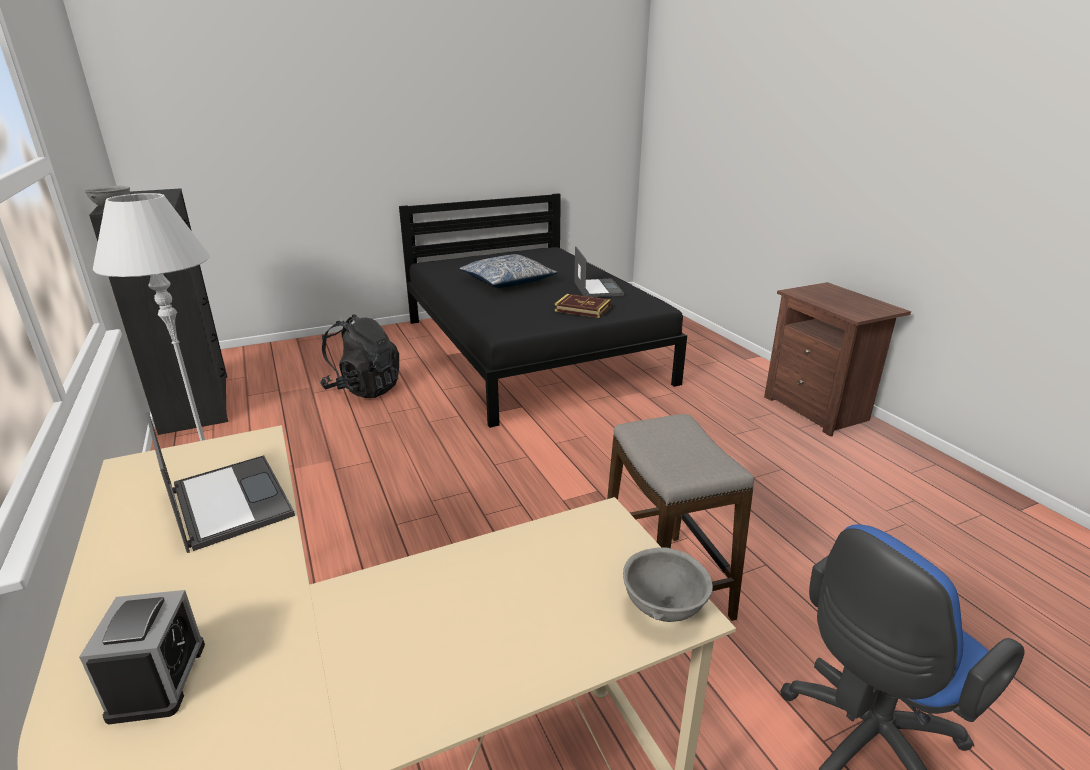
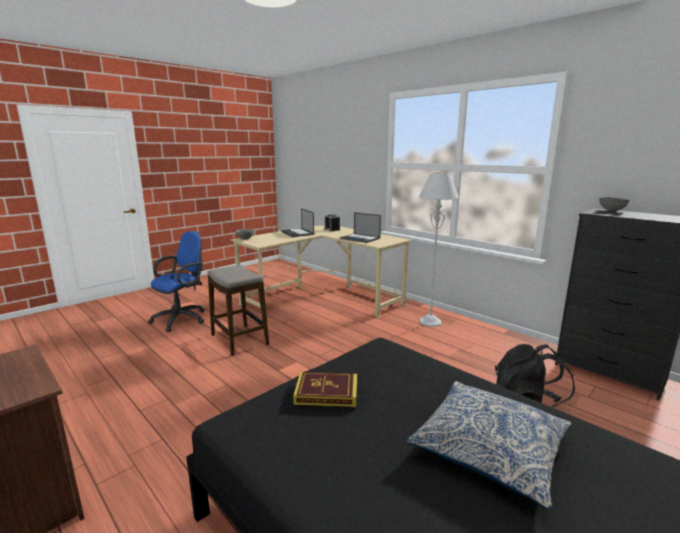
camera: 160 degrees right, 10 degrees down
(597, 288) = (330, 459): laptop -> laptop (297, 233)

